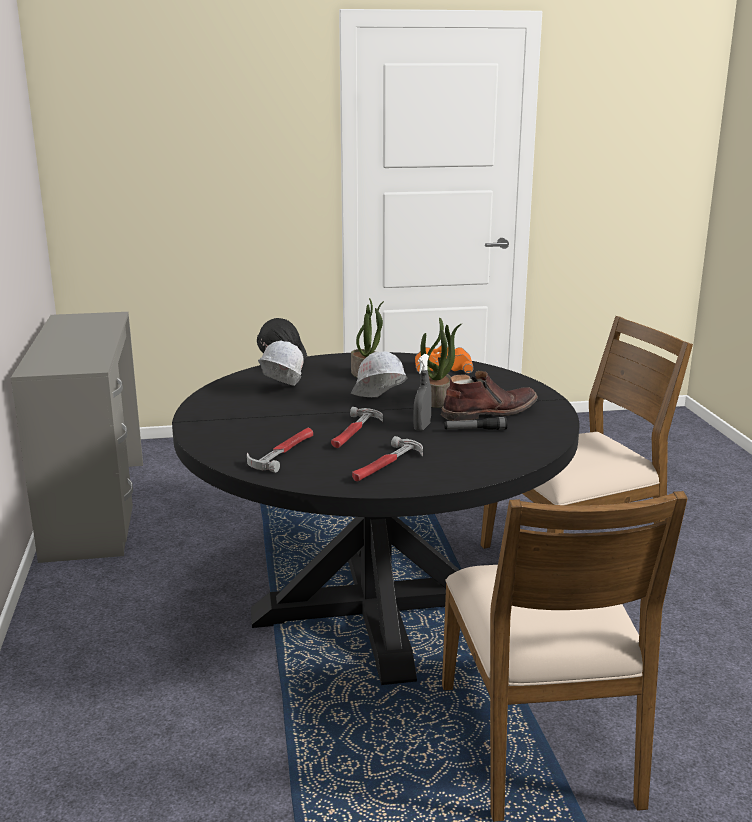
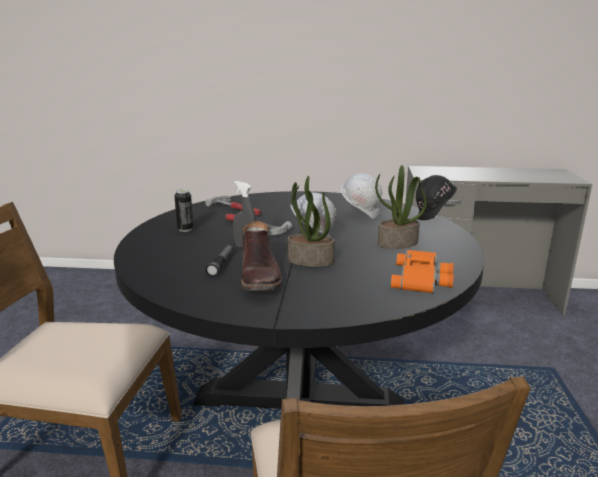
camera: 105 degrees right, 0 degrees up
(386, 465) = (185, 229): hammer -> can

